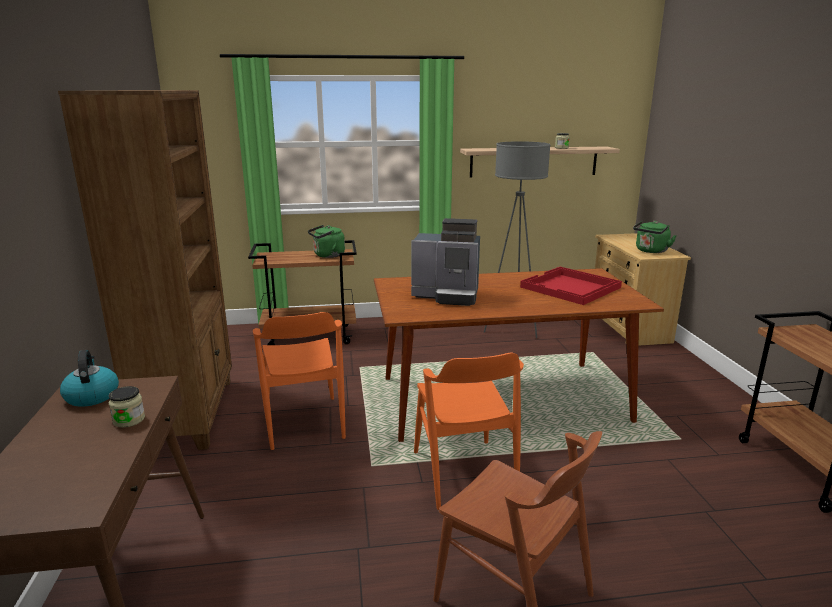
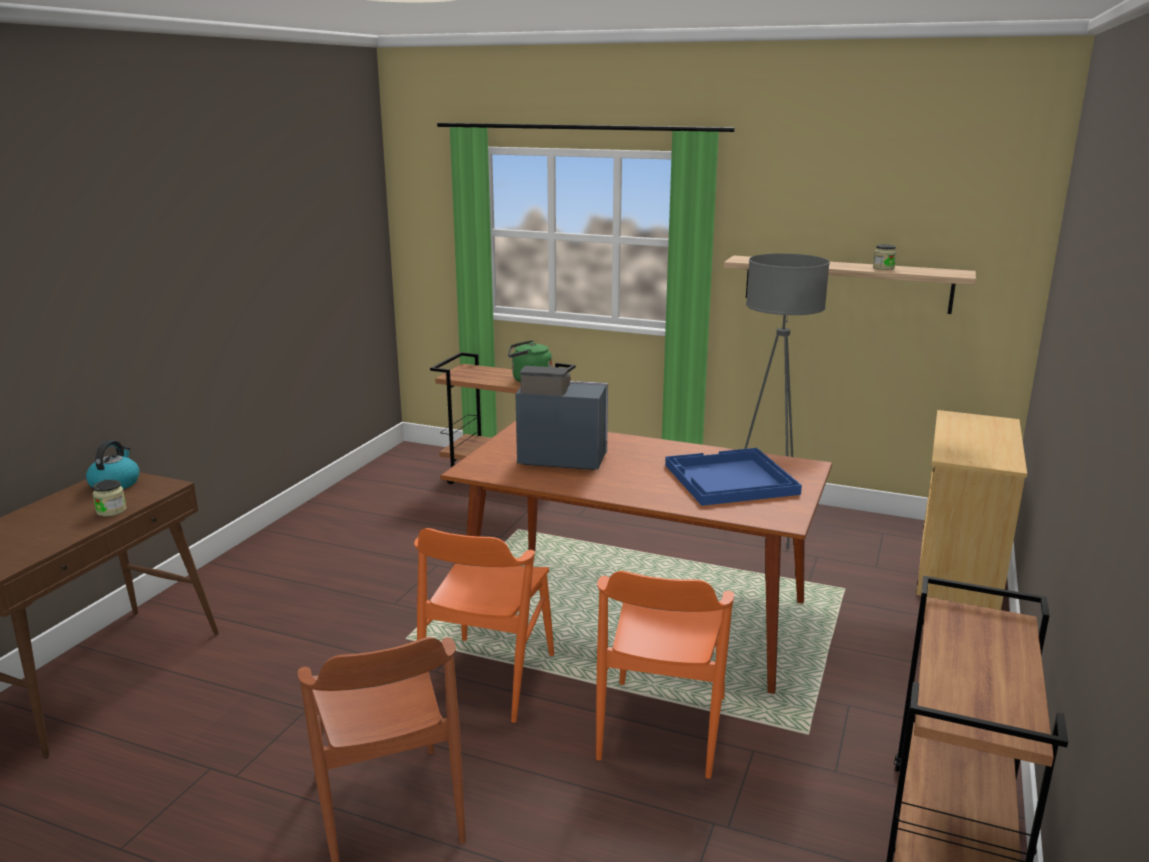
camera: 30 degrees right, 0 degrees up
(189, 413) = (304, 533): brown bookcase -> none
(304, 422) = (394, 574): orange chair -> orange chair (662, 727)
(448, 296) = (559, 458): coffee machine -> coffee machine turned 150 degrees clockwise
(570, 288) = (730, 480): red tray -> blue tray
(650, 251) = (975, 451): green kettle -> none

